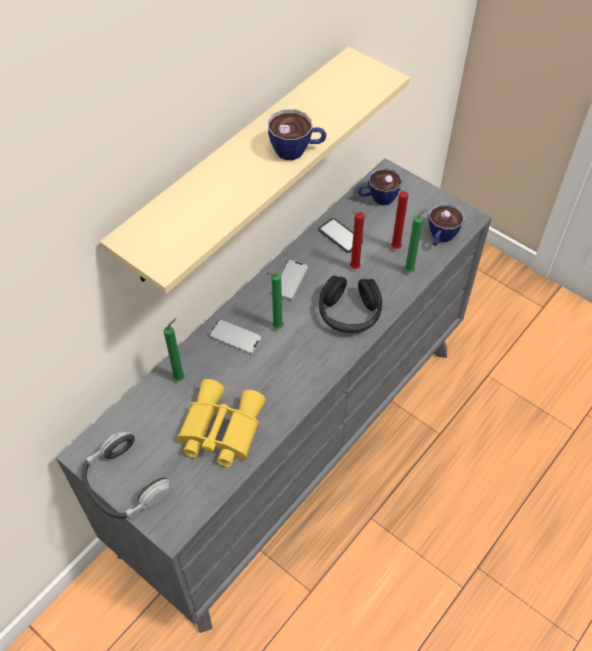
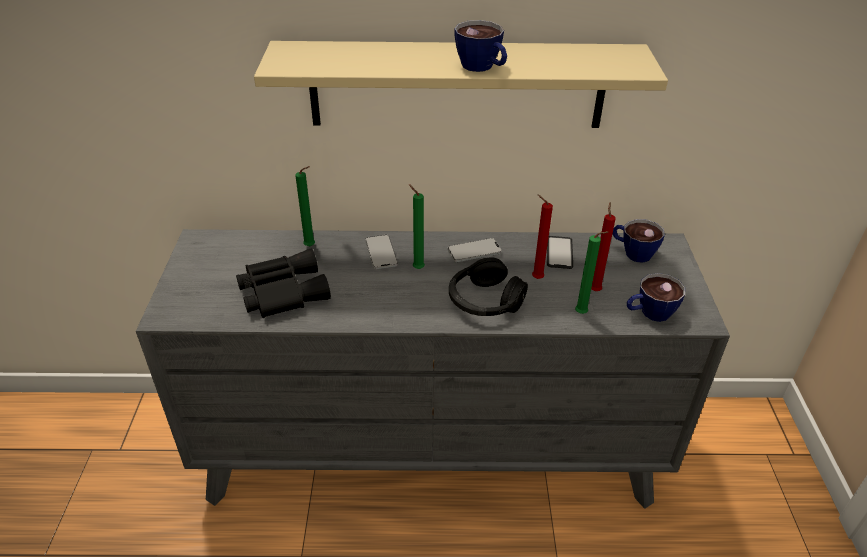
camera: 50 degrees right, 15 degrees down
(124, 483) = (186, 270): headphones -> none
(219, 429) = (281, 291): yellow binoculars -> black binoculars

